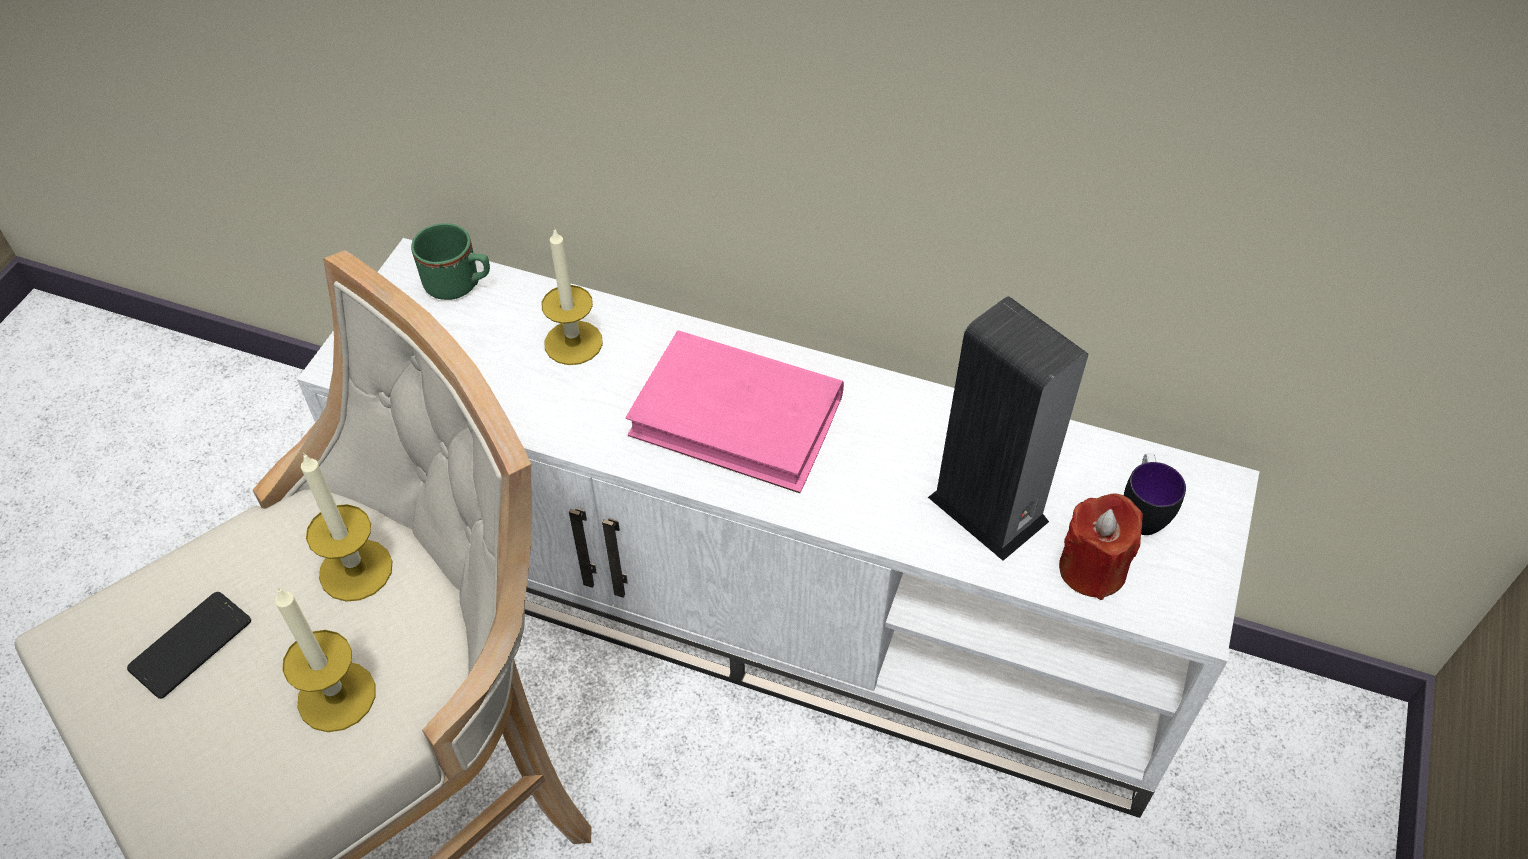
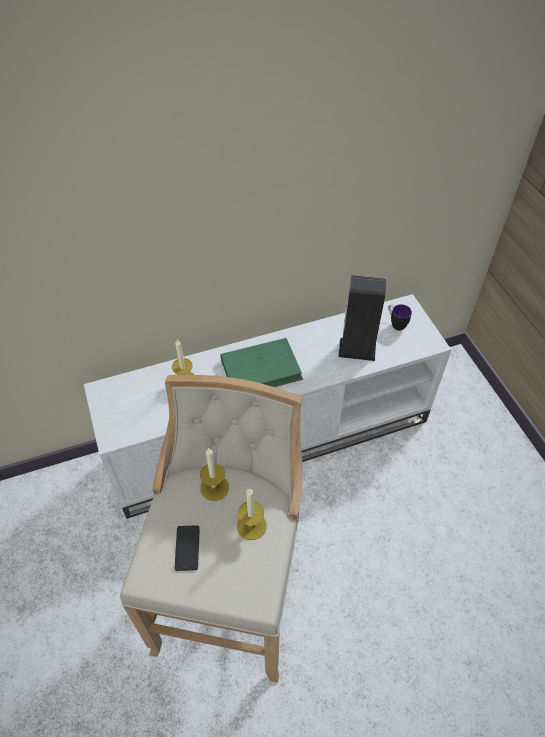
camera: 40 degrees left, 0 degrees up
(459, 285) = (123, 387): green mug -> none
(738, 417) = (261, 369): pink book -> green book
(1092, 569) = (398, 347): red candle -> none

